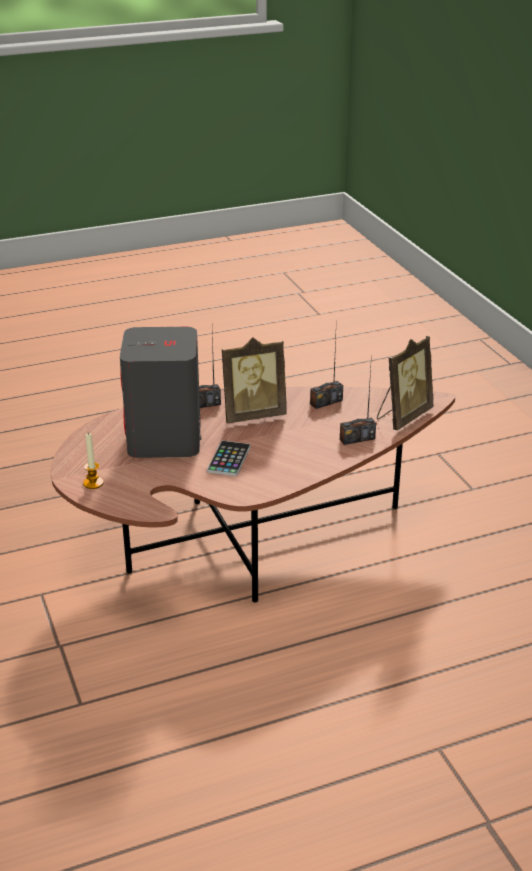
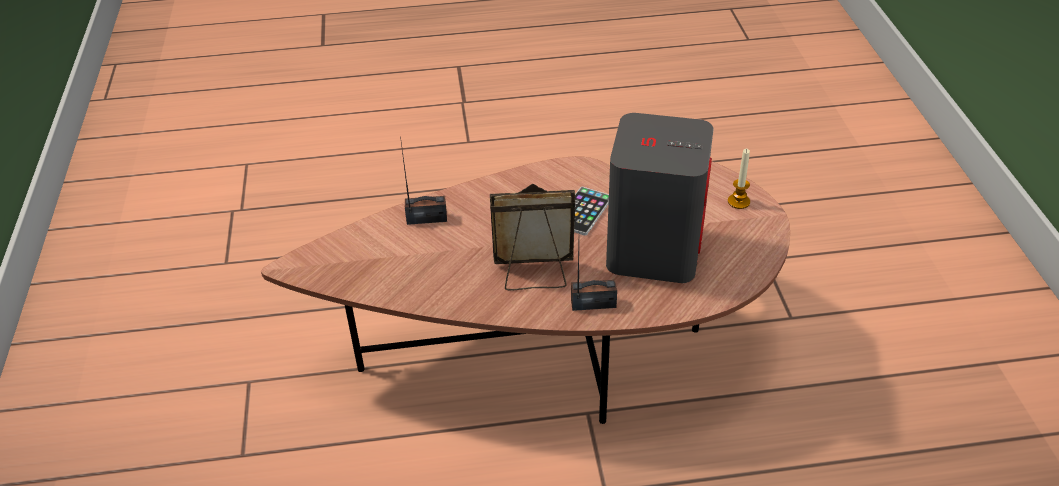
camera: 165 degrees left, 10 degrees up
(326, 402) = (431, 282): radio -> none
(402, 416) = (352, 243): picture frame -> none

